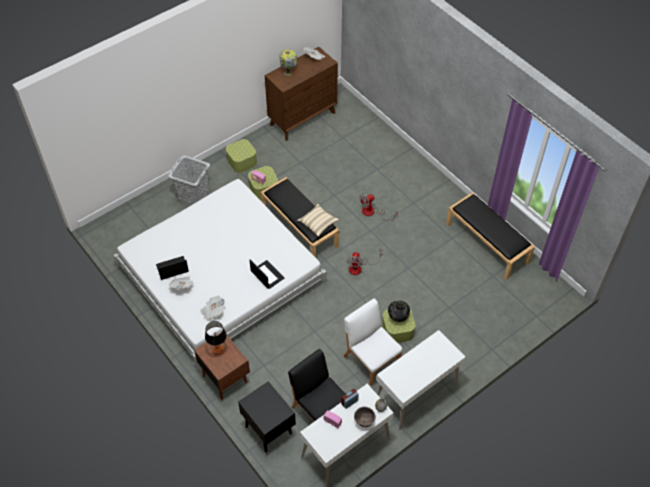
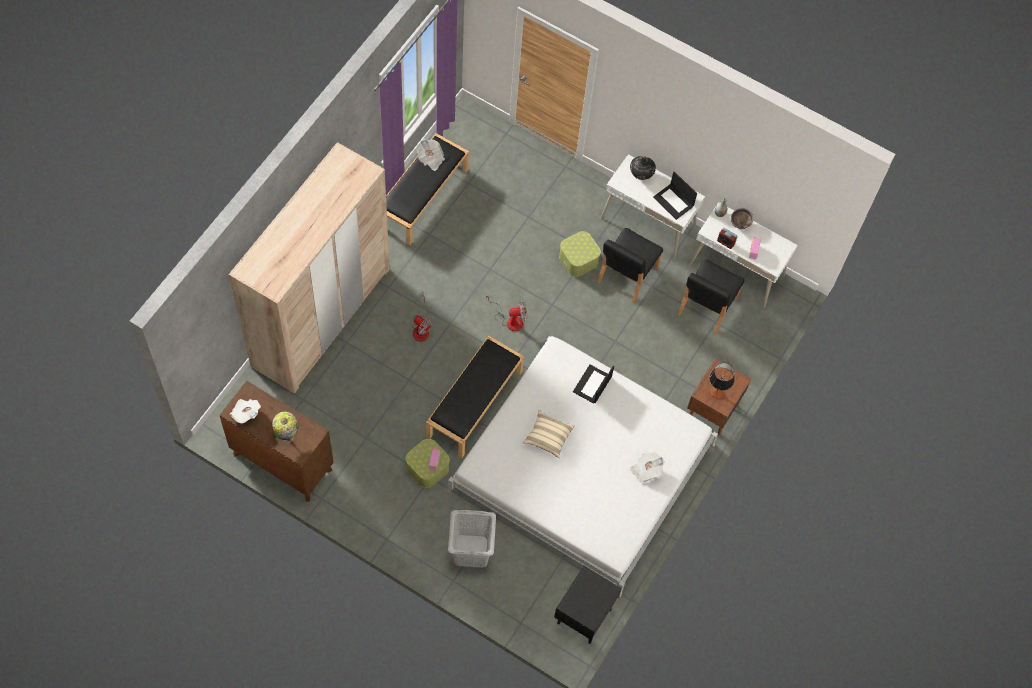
camera: 115 degrees left, 10 degrees up
(172, 268) = (627, 491): laptop -> laptop (674, 201)
(213, 311) = (664, 424): newspaper -> newspaper (430, 159)
(242, 161) = (390, 512): storage box -> none
(268, 429) = (749, 348): black nightstand -> black nightstand (583, 617)
(318, 223) = (491, 358): beige pillow -> beige pillow (548, 437)
(371, 360) = (626, 275): white chair -> black chair
(398, 317) = (577, 250): black vase -> black vase (641, 175)
(402, 161) = (321, 317): none -> beige wardrobe

